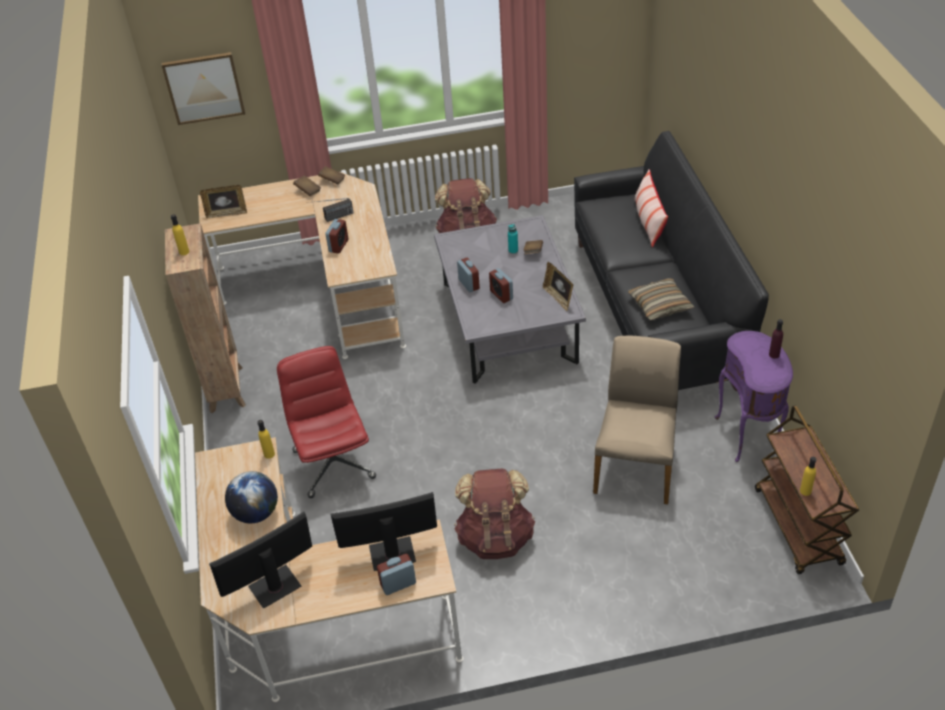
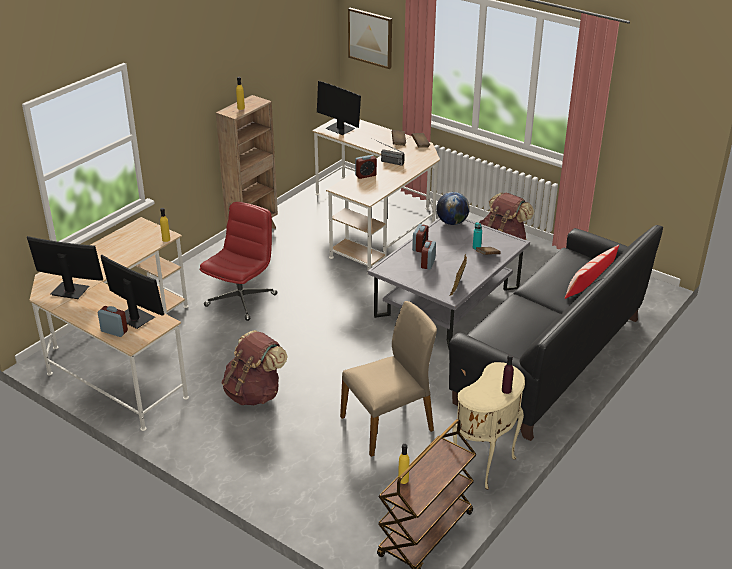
camera: 45 degrees right, 10 degrees down
(226, 213) = (340, 129): picture frame -> monitor
(256, 513) = (117, 258): globe -> globe (452, 222)
(660, 305) = (506, 328): pillow -> none
(748, 436) = (486, 465): purple side table -> beige side table

